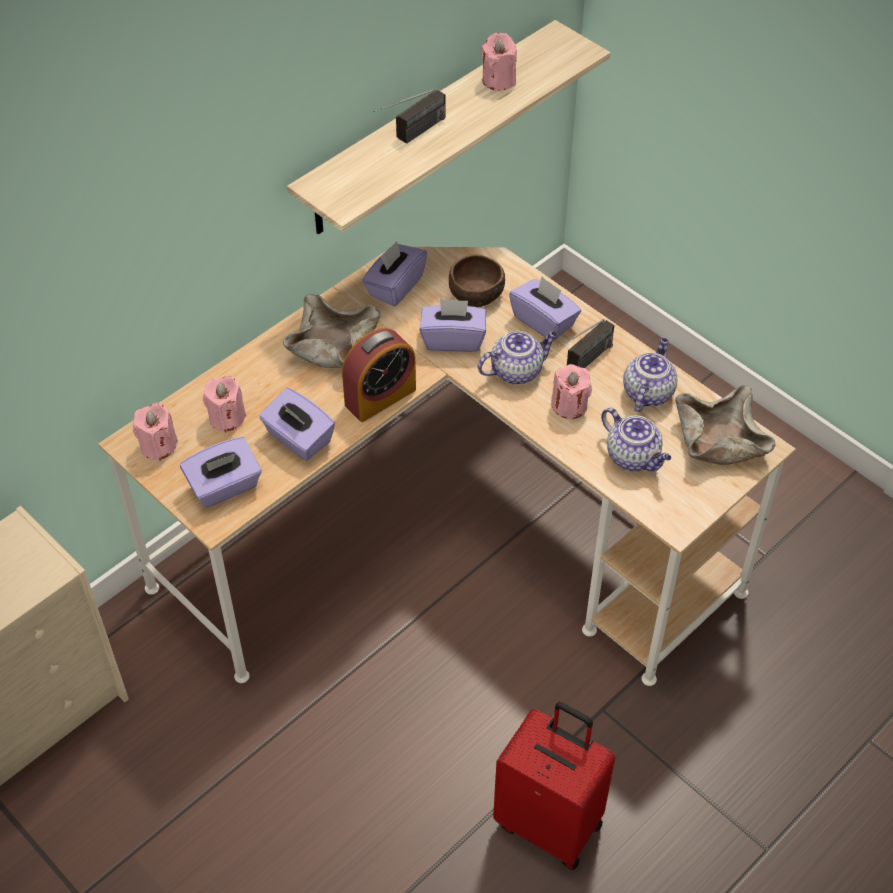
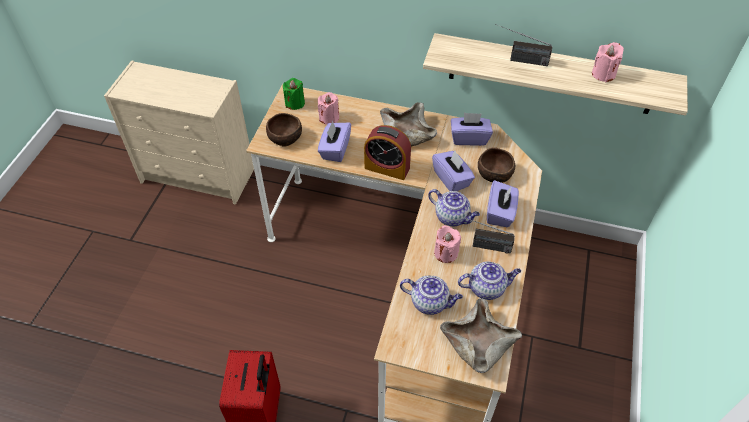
camera: 60 degrees right, 0 degrees up
(158, 446) = (295, 103): pink candle -> green candle
(224, 487) = (286, 137): purple tissue box -> brown bowl
(634, 457) = (430, 302): teapot -> teapot turned 90 degrees counterclockwise

